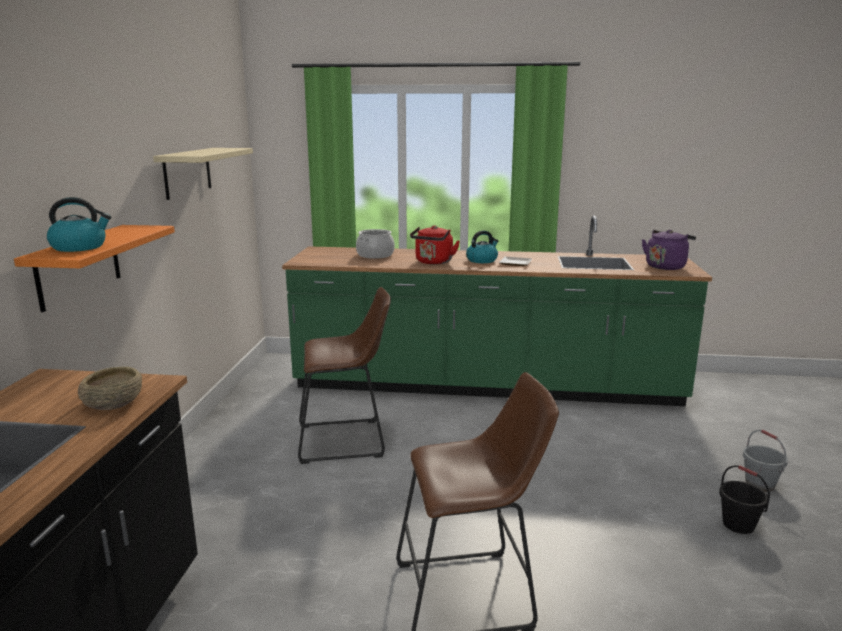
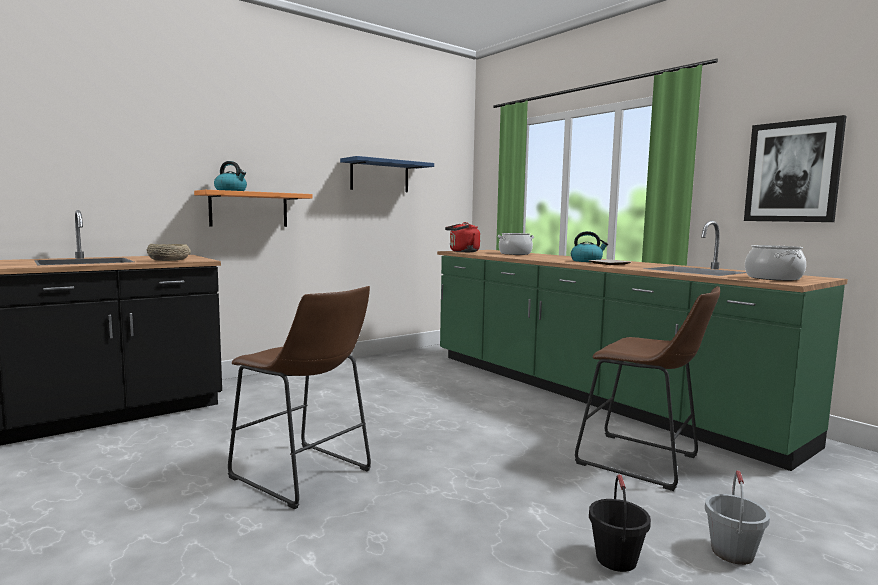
camera: 45 degrees right, 10 degrees down
(187, 172) = (379, 176): beige shelf -> blue shelf
(347, 441) = (415, 388): brown stool -> brown stool (644, 462)
(433, 262) = (541, 258): red kettle -> red kettle (462, 252)
(635, 168) = (792, 172): none -> picture
(666, 266) = (773, 278): purple kettle -> cooking pot

